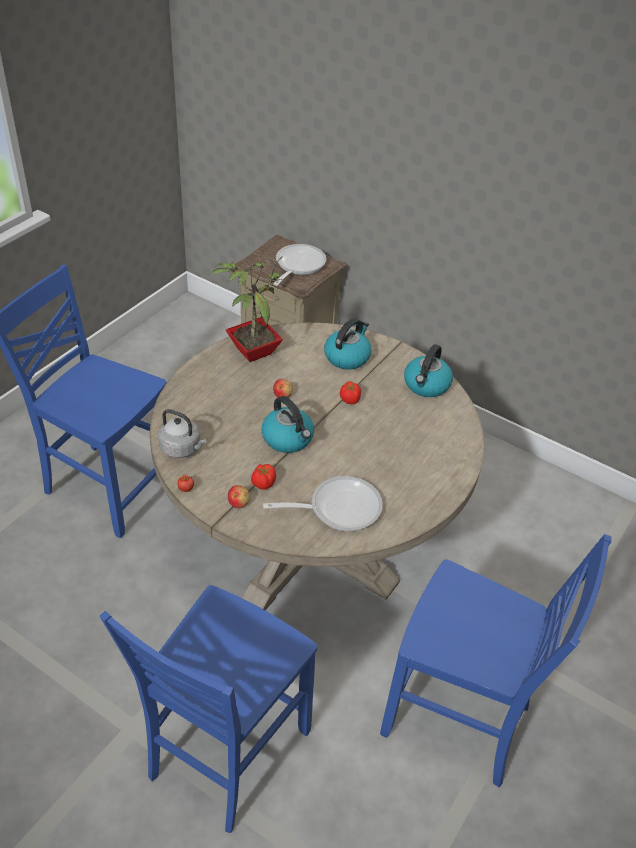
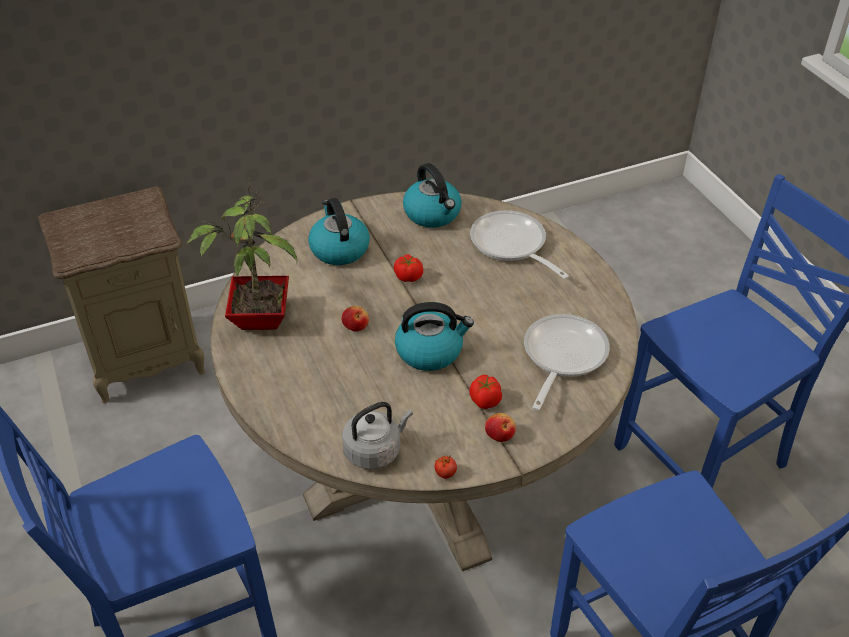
camera: 55 degrees left, 0 degrees up
(298, 266) = (122, 223): frying pan -> frying pan (511, 246)

